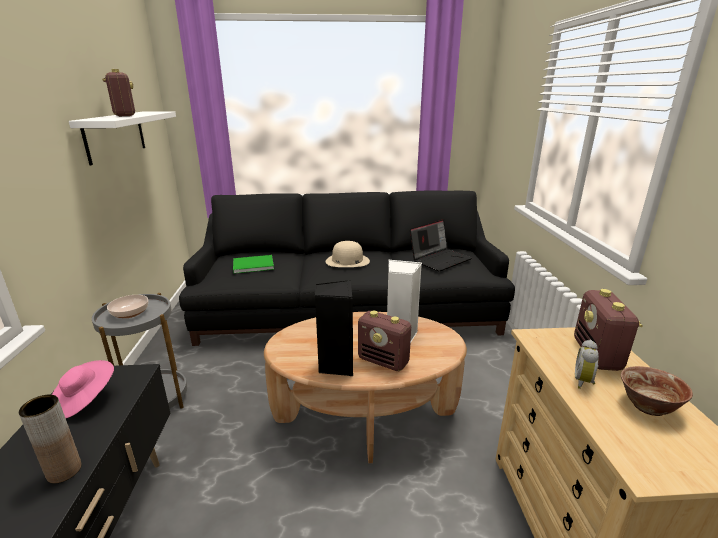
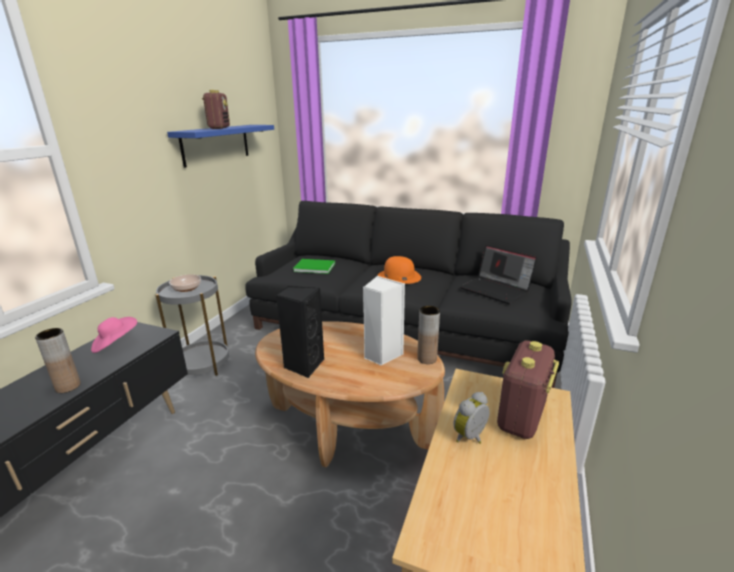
camera: 25 degrees right, 0 degrees up
(115, 135) = (216, 144): white shelf -> blue shelf
(347, 261) = (398, 276): beige hat -> orange hat
(384, 361) = (346, 373): radio -> none
(440, 259) = (496, 290): laptop -> laptop turned 60 degrees clockwise
(440, 330) = (427, 359): none -> brown vase
(647, 406) = (515, 484): bowl -> none

